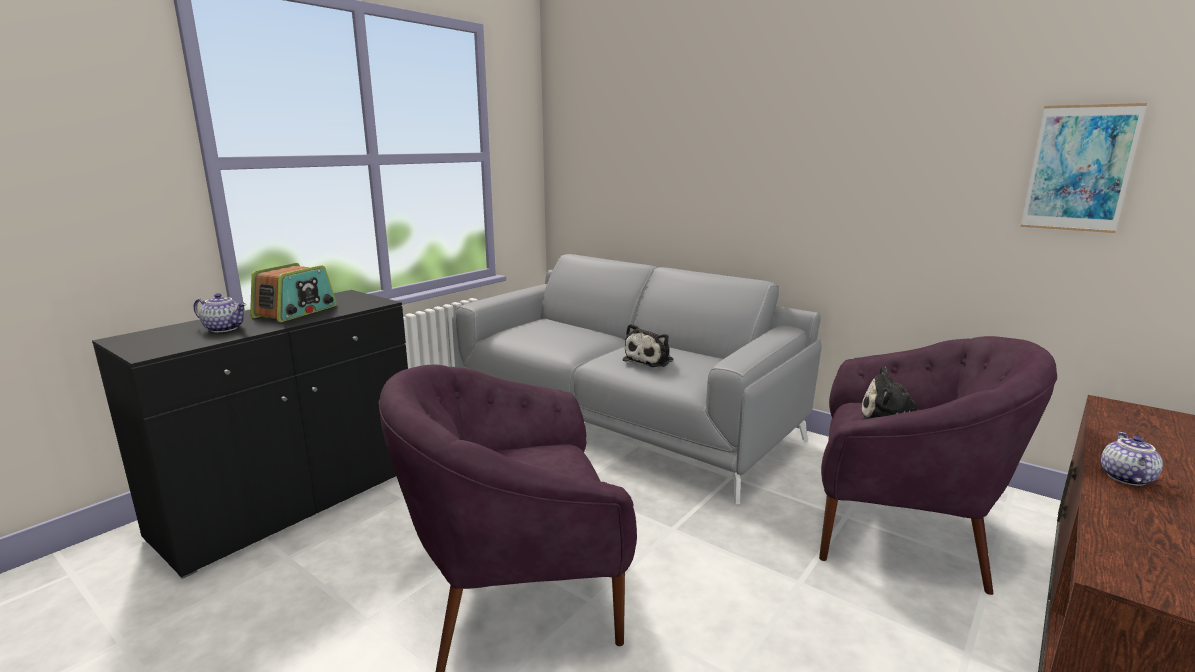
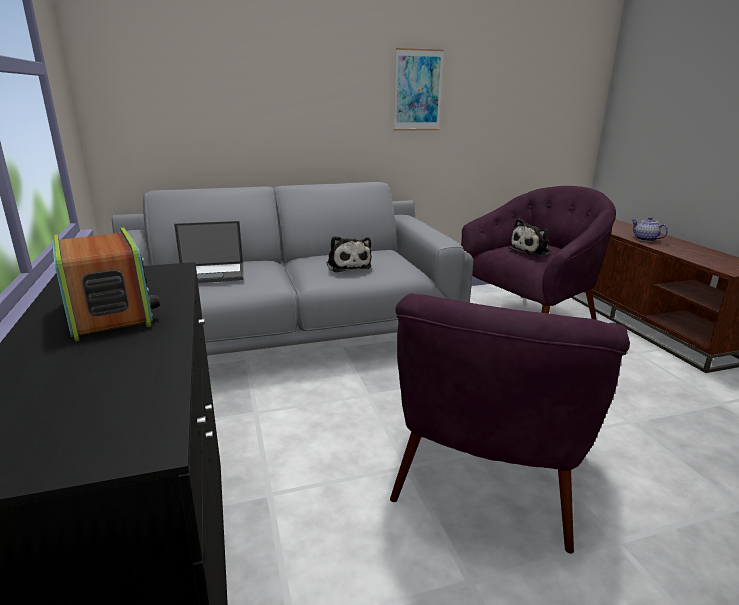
camera: 55 degrees left, 5 degrees up
(225, 328) = (101, 366): teapot -> none
(550, 331) = (211, 273): none -> laptop
(1079, 168) = (541, 84): picture -> picture (418, 90)

